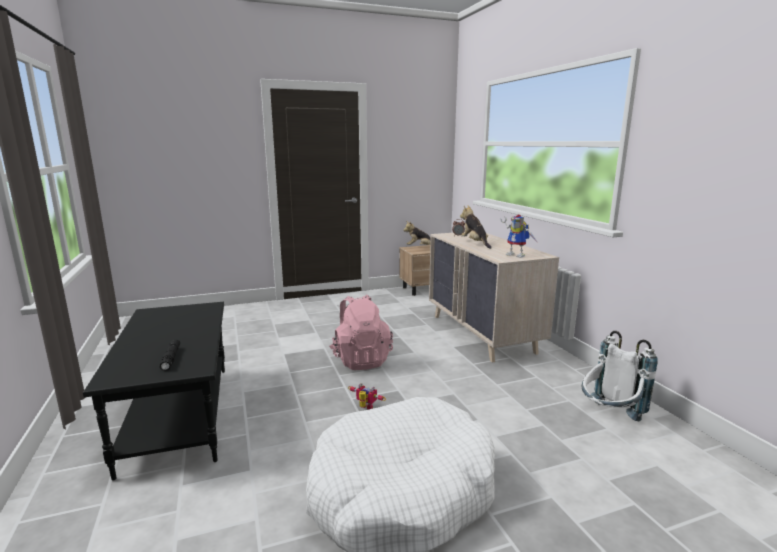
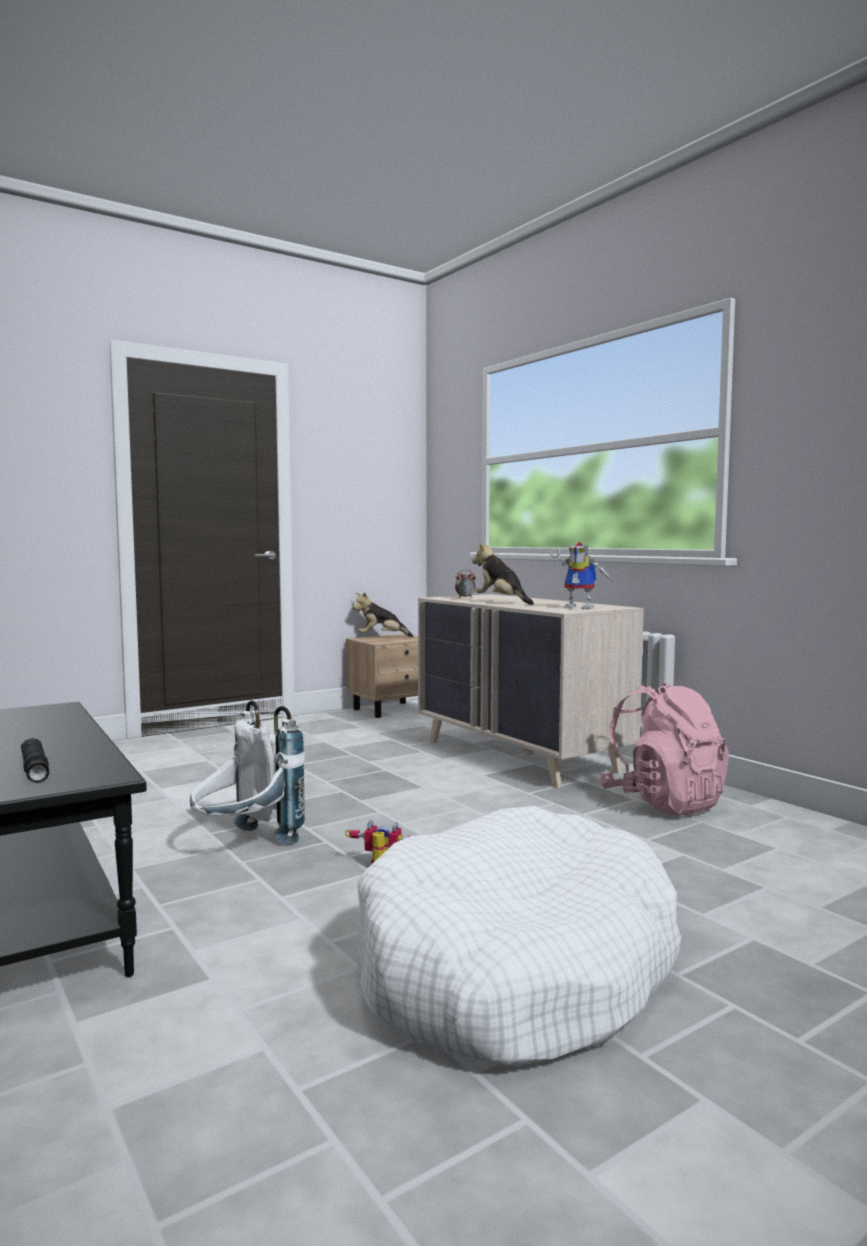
camera: 15 degrees left, 10 degrees down
(361, 360) = (335, 804): pink backpack -> pink backpack (663, 803)
(609, 418) = (771, 835): white backpack -> white backpack (245, 845)

